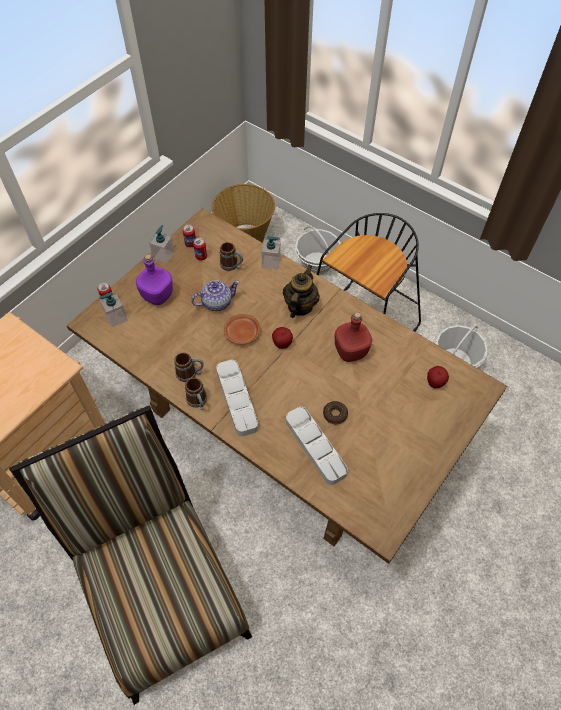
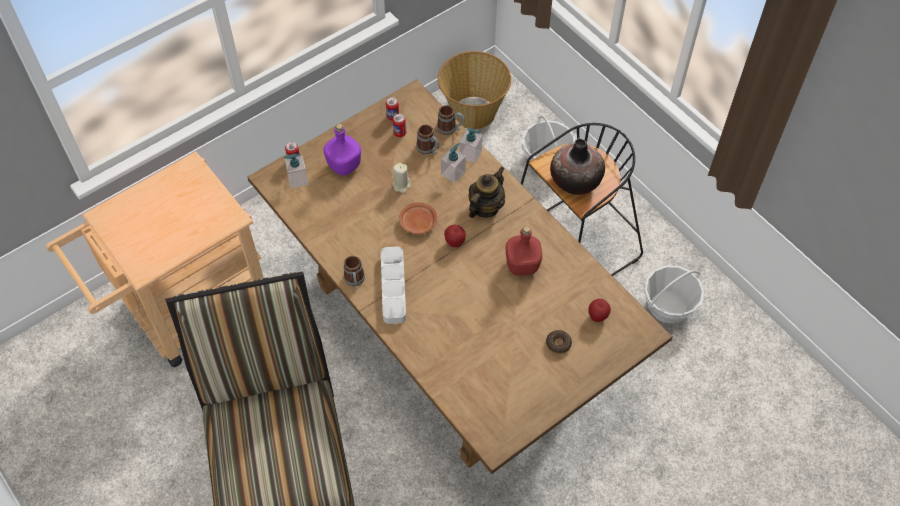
camera: 15 degrees right, 0 degrees up
(164, 255) = (362, 124): soap dispenser -> soap dispenser (453, 173)
(190, 373) = (355, 251): mug -> mug (450, 128)
(216, 302) = (401, 185): teapot -> beige candle
(315, 447) = (455, 350): grey tray -> none
(335, 414) = (485, 324): donut -> donut (558, 344)
(368, 267) = (575, 181): none -> vase

